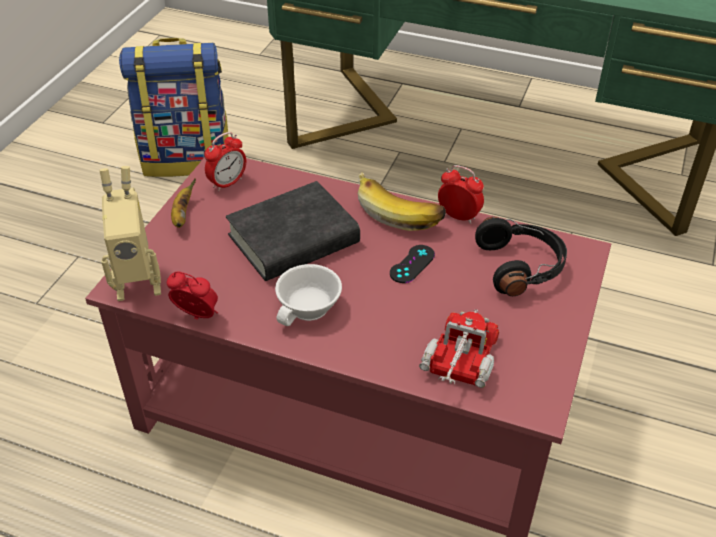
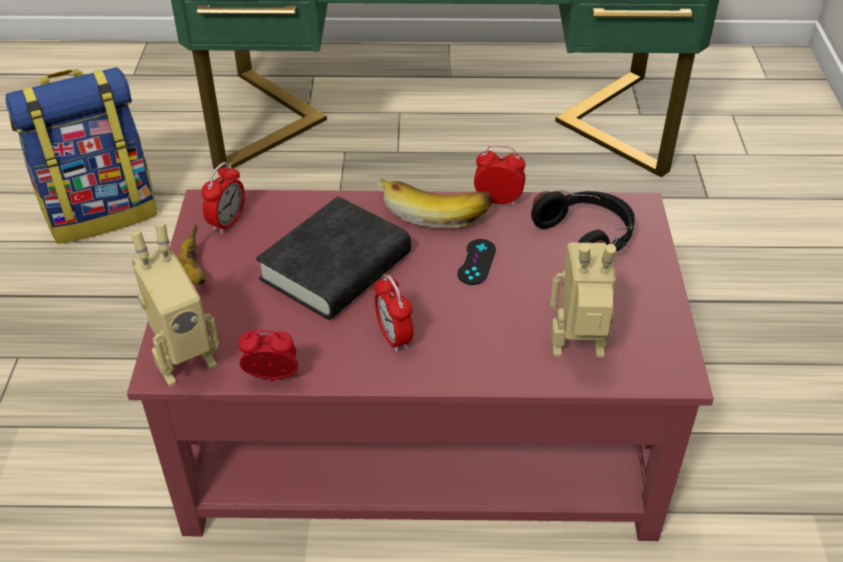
camera: 20 degrees left, 0 degrees up
(310, 309) = (394, 337): white cup -> alarm clock
(459, 364) = (578, 353): toy truck -> toy robot

